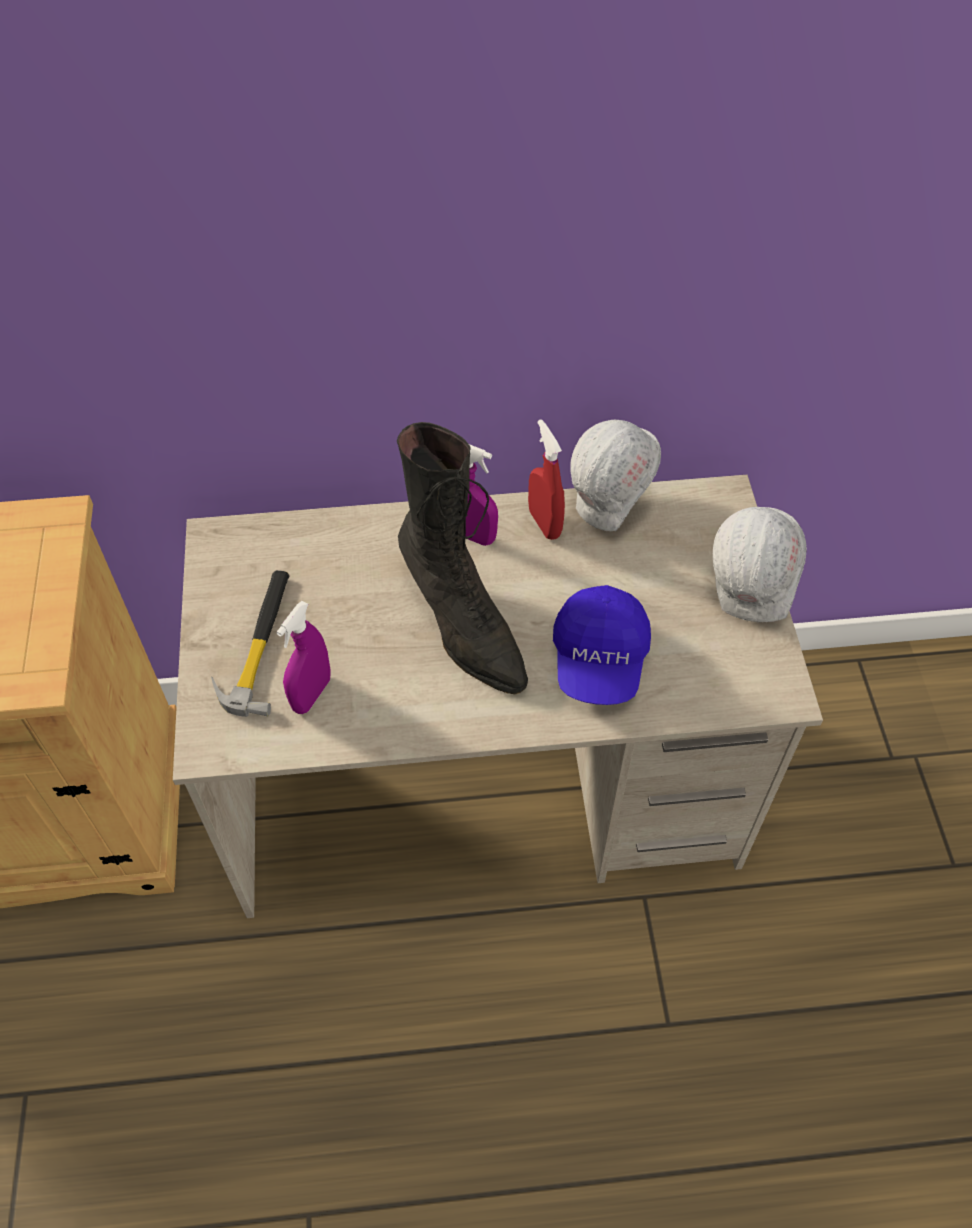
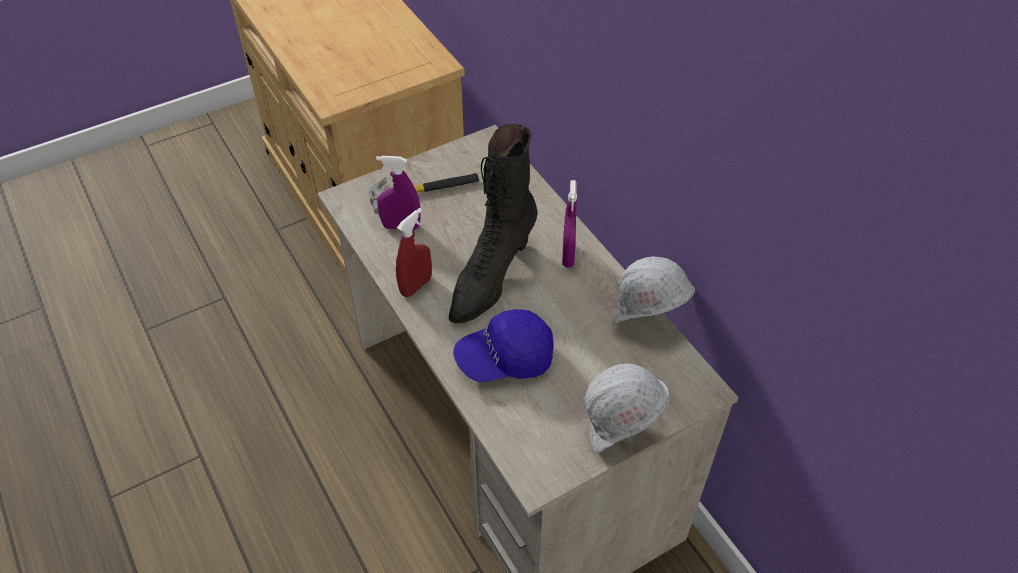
camera: 65 degrees right, 5 degrees down
(544, 523) = (603, 290): red spray bottle -> red spray bottle (416, 286)

